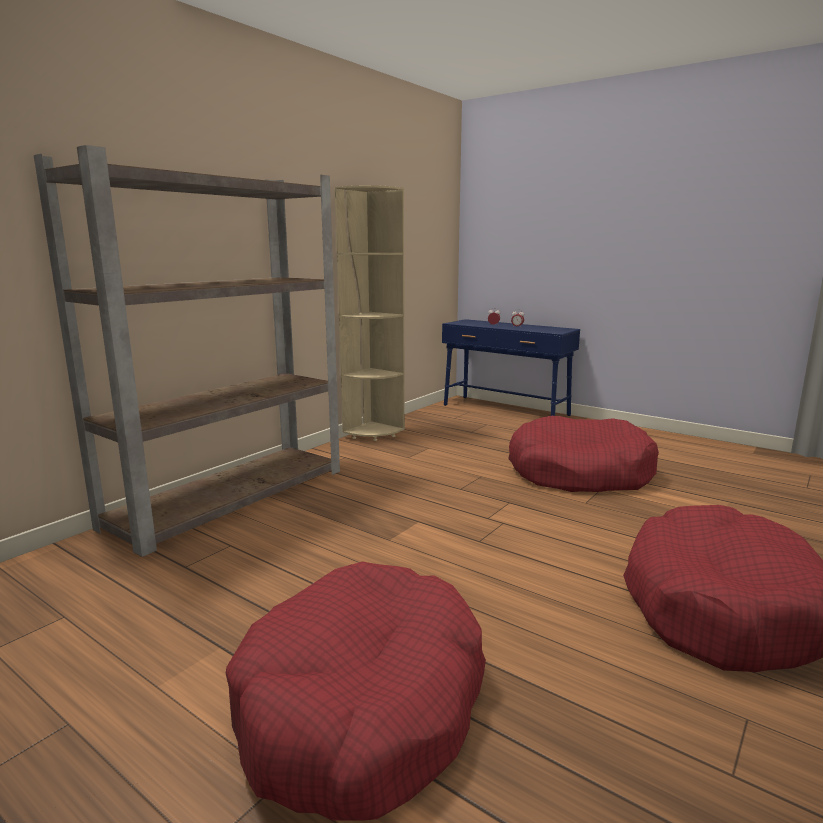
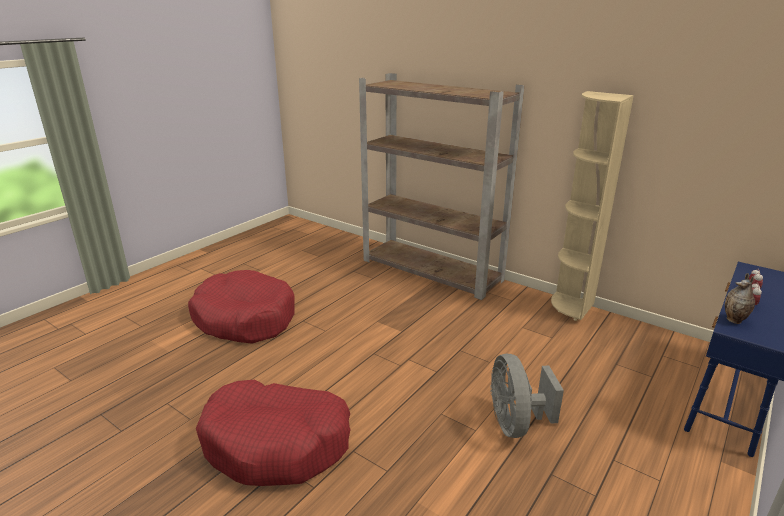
camera: 90 degrees right, 10 degrees up
(542, 330) = (735, 320): none -> vase
(579, 472) = (515, 423): red dog bed -> grey fan

